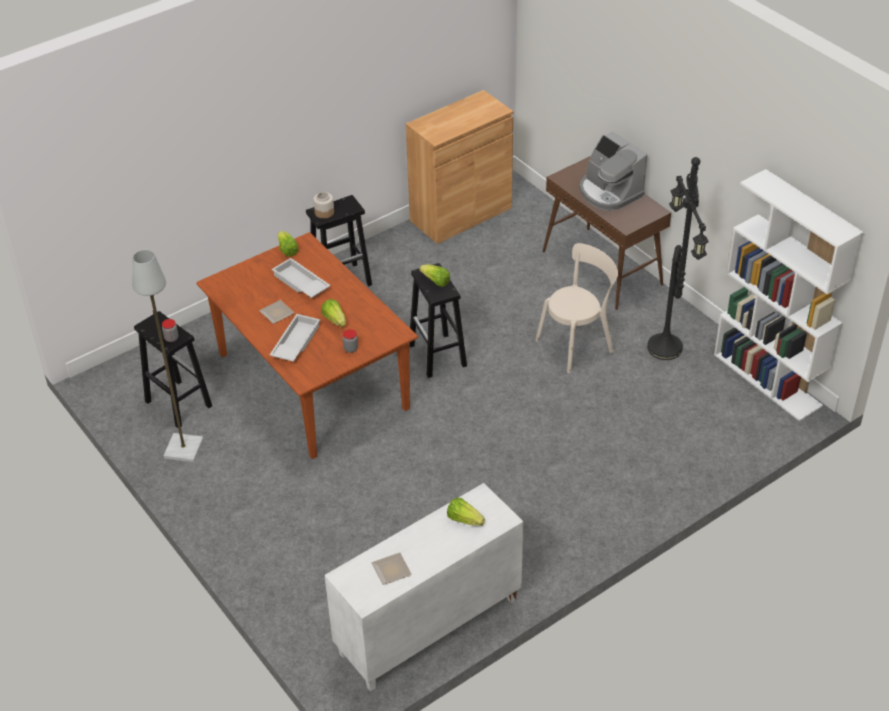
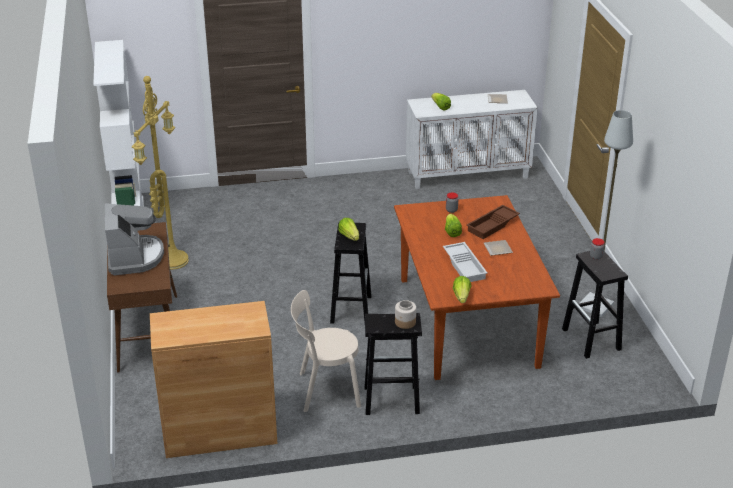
camera: 155 degrees left, 10 degrees down
(295, 342) = (493, 225): white tray -> brown tray
(577, 344) = (234, 283): beige chair -> beige chair (325, 390)
(667, 348) = (172, 260): black floor lamp -> yellow floor lamp

